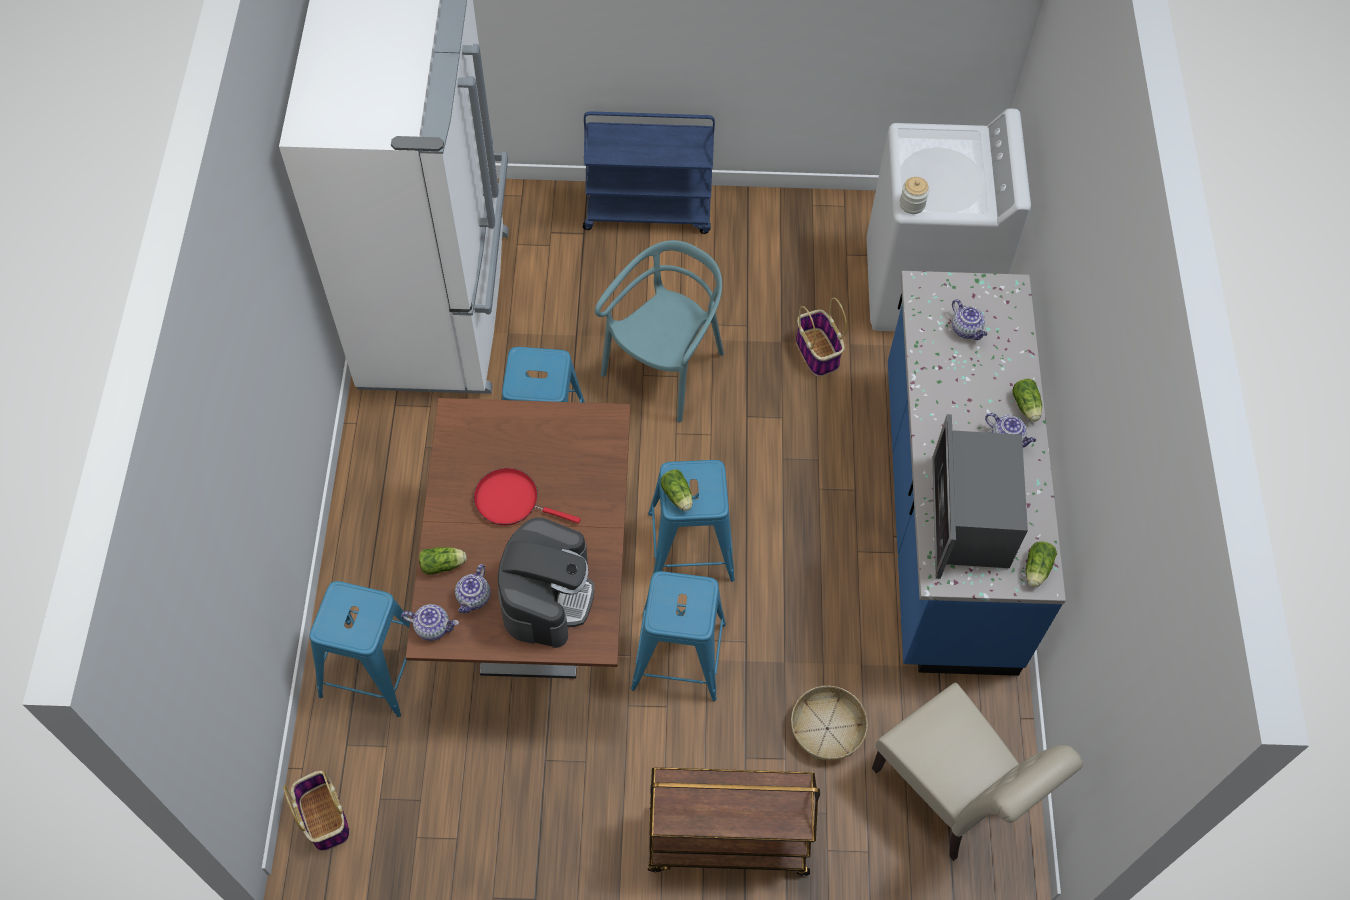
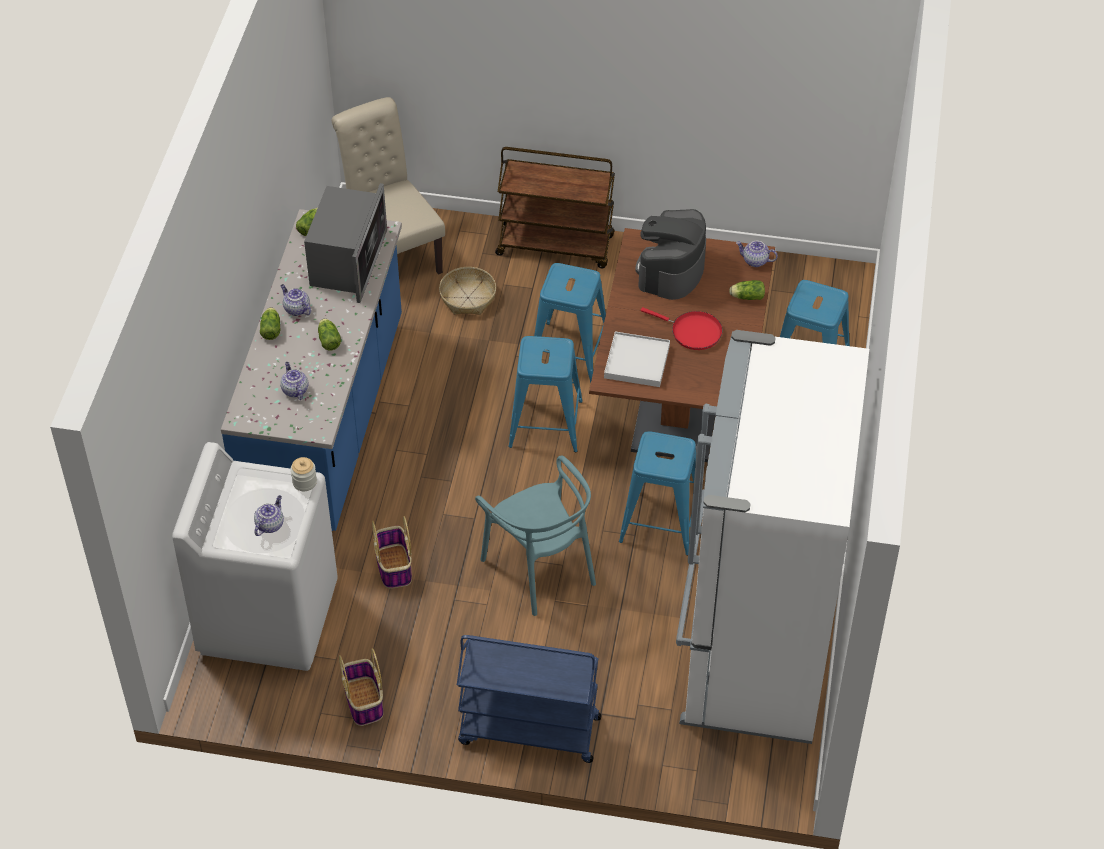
camera: 170 degrees left, 10 degrees down
(324, 816) = (840, 288): basket -> basket (364, 702)
(474, 598) = (724, 274): teapot -> teapot (270, 524)
(577, 448) = (636, 362): none -> white tray
(665, 368) = (540, 568): turquoise chair -> turquoise chair turned 75 degrees counterclockwise
(678, 497) = (559, 351): lettuce -> lettuce (328, 339)

